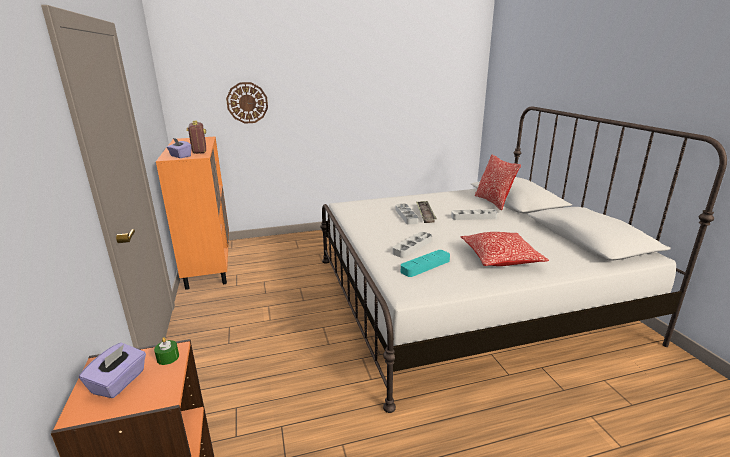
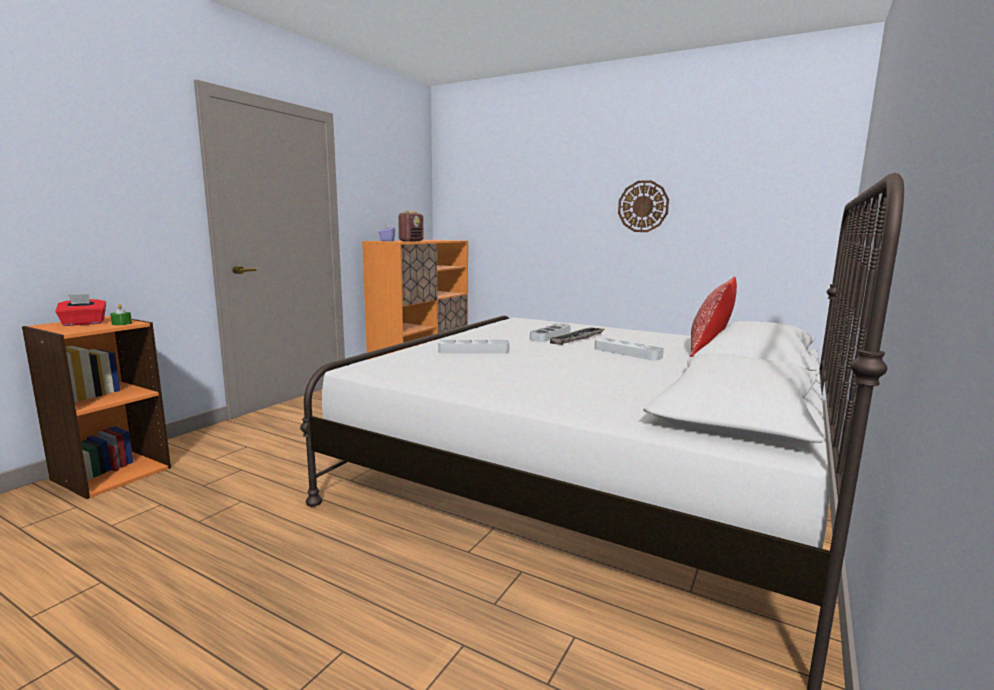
camera: 45 degrees right, 10 degrees down
(119, 382) = (83, 323): purple tissue box -> red tissue box
(247, 103) = (502, 207): wall clock -> wall clock (643, 206)
(425, 266) = (436, 361): turquoise tray -> none
(500, 258) = (528, 380): pillow -> none

